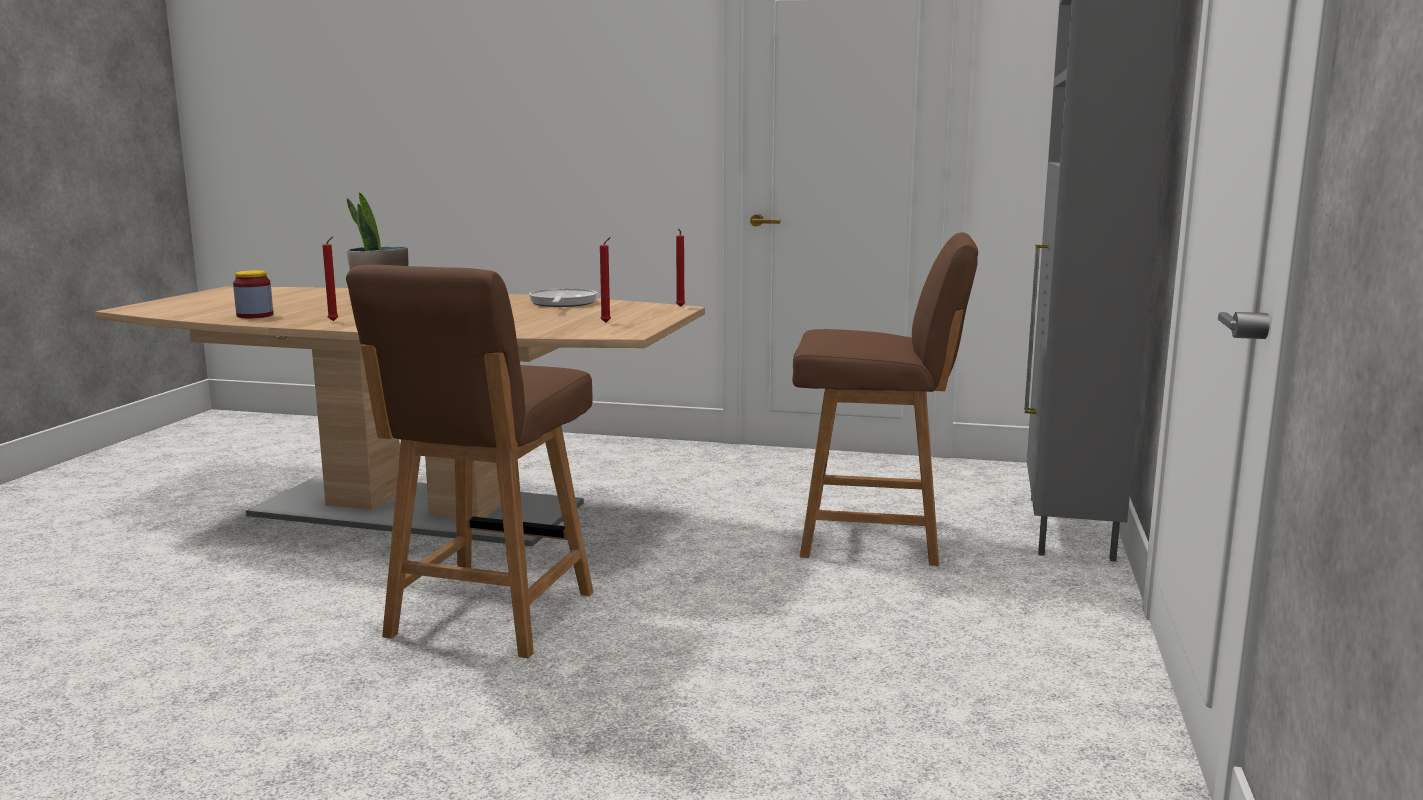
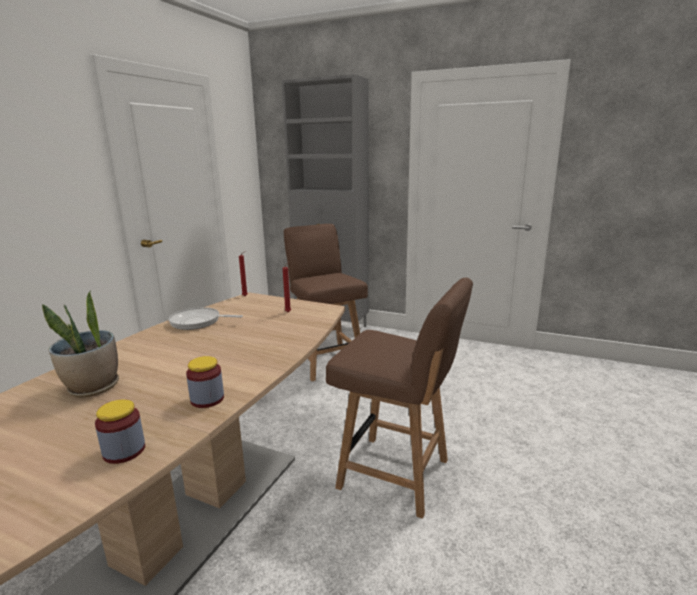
camera: 80 degrees left, 5 degrees up
(334, 321) = (207, 399): red candle -> jar
(875, 538) = (327, 361): brown chair -> brown chair turned 45 degrees counterclockwise

